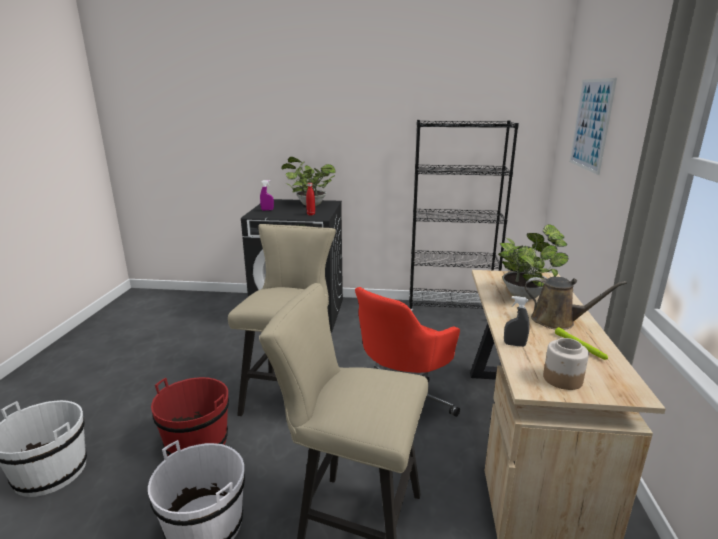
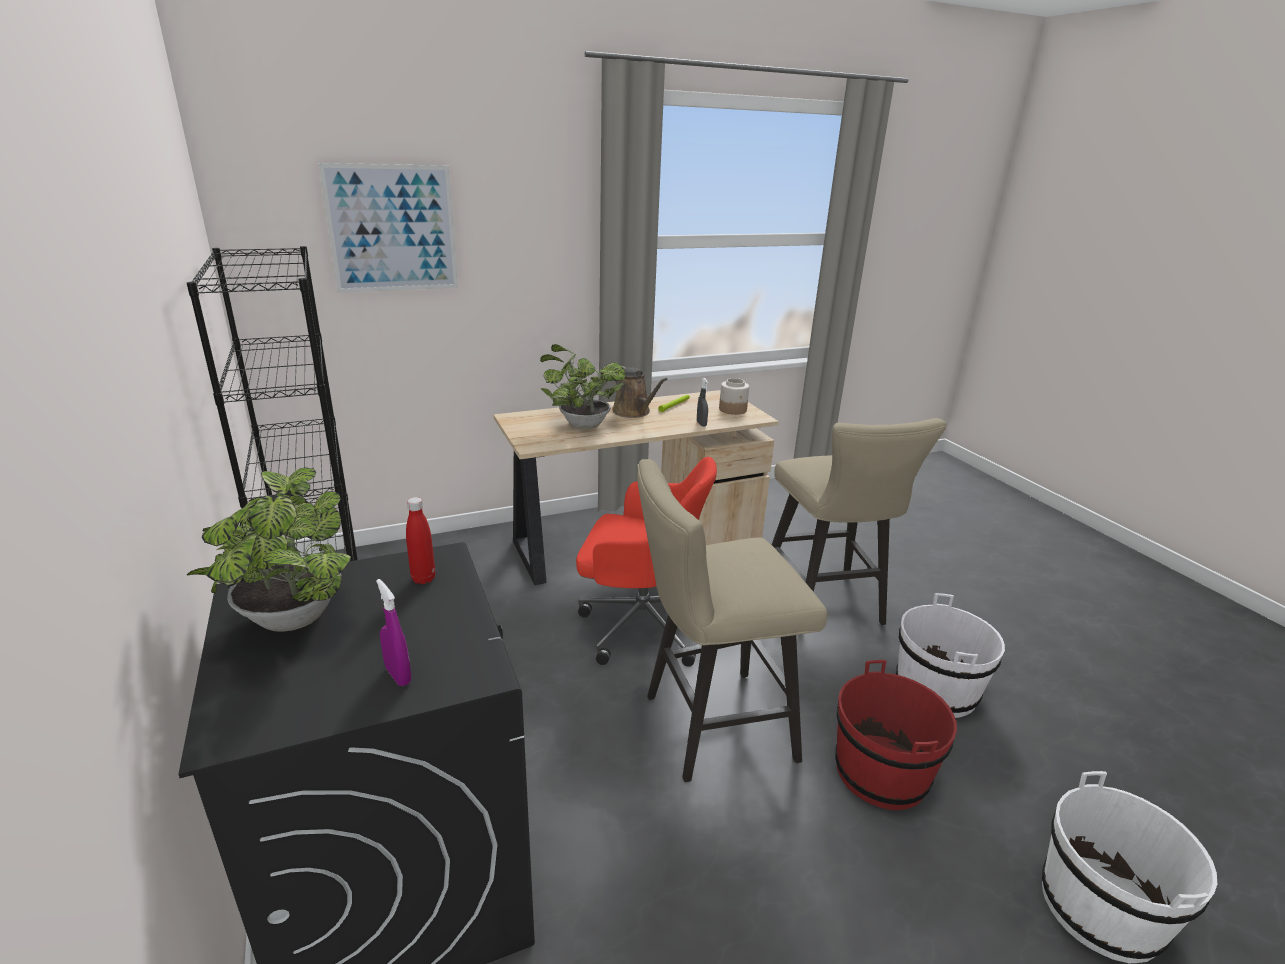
camera: 120 degrees left, 5 degrees up
(557, 321) = (633, 412): brown watering can -> brown watering can turned 150 degrees clockwise

